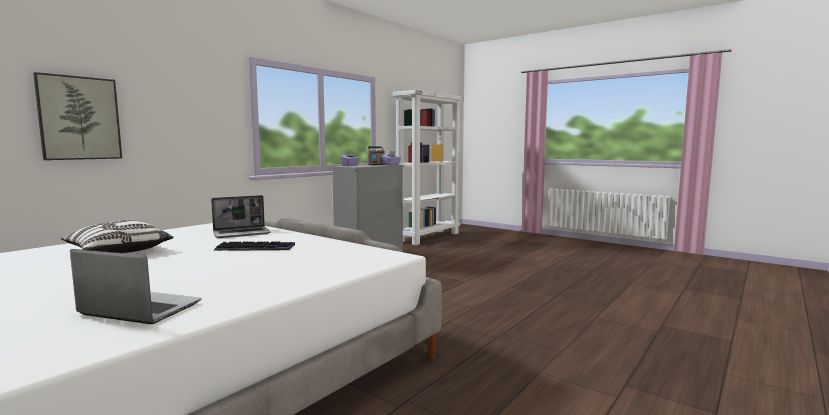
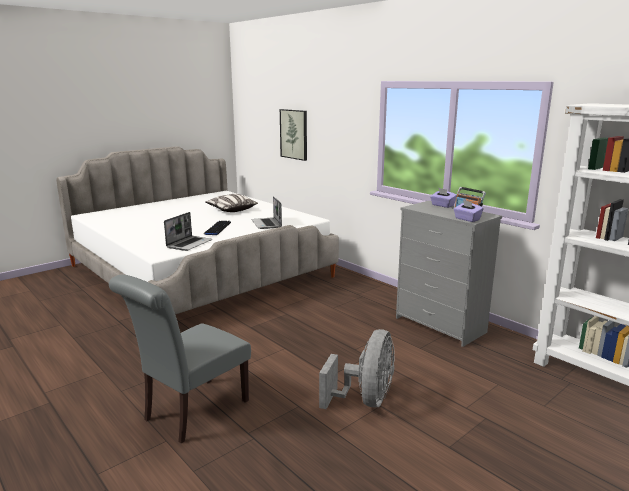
camera: 100 degrees right, 10 degrees up
(139, 309) = (127, 221): laptop -> laptop (189, 244)
(487, 273) = (365, 400): none -> grey fan
(556, 315) = (191, 412): none -> grey chair

